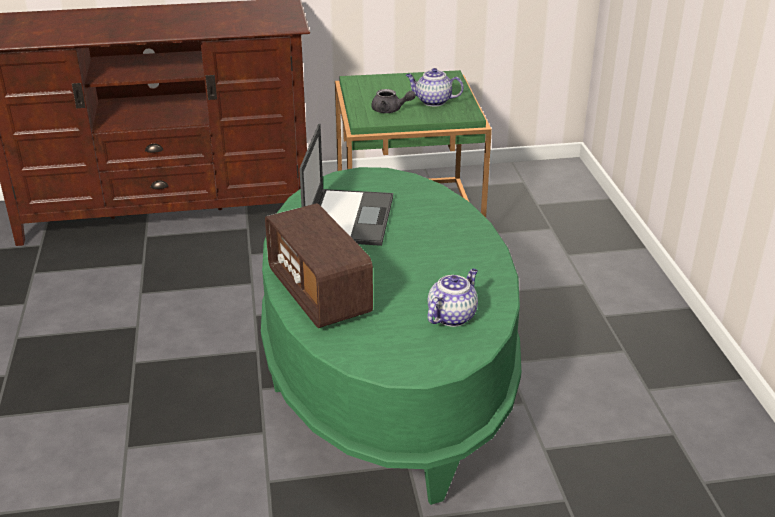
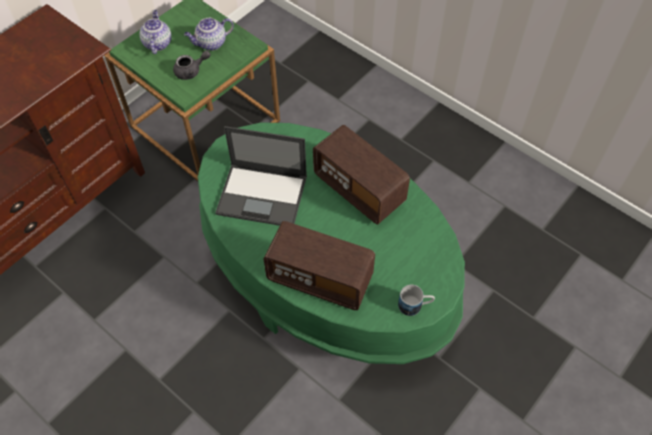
camera: 40 degrees left, 25 degrees up
(349, 217) = (263, 195): laptop -> laptop turned 135 degrees clockwise
(386, 362) = (415, 305): none -> mug
(449, 255) = (359, 189): none -> radio
(452, 316) = (412, 241): teapot -> teapot (157, 43)

